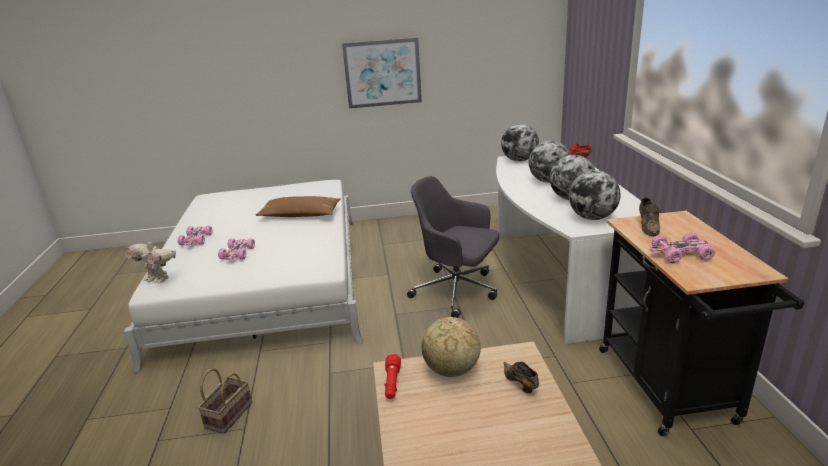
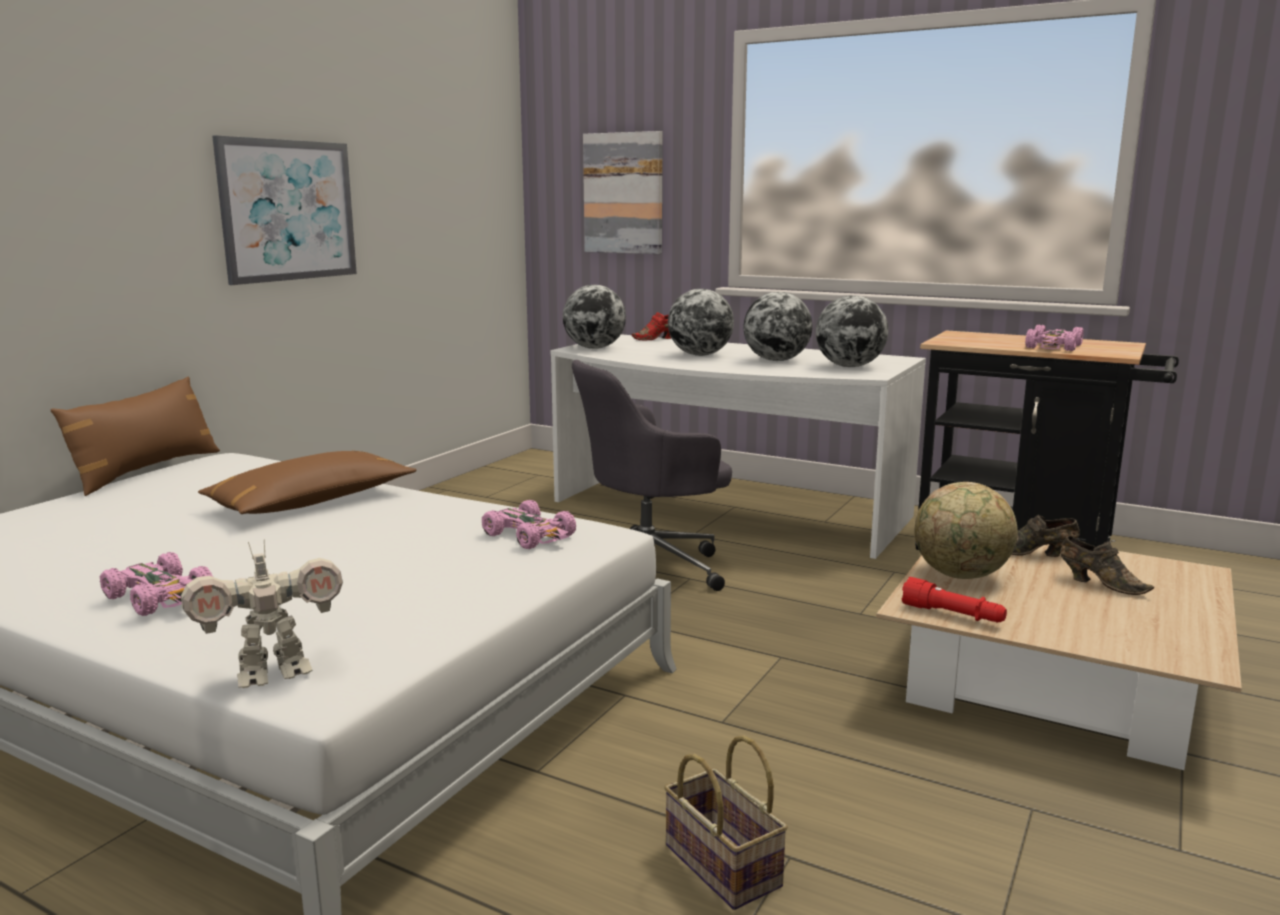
camera: 55 degrees left, 10 degrees down
(237, 253) = (356, 574): pink toy car -> pink toy car (530, 536)
(301, 182) = (146, 470): none -> brown pillow
(594, 59) = (624, 193): none -> picture
(648, 227) = (969, 341): brown shoe -> brown shoe (1099, 584)

